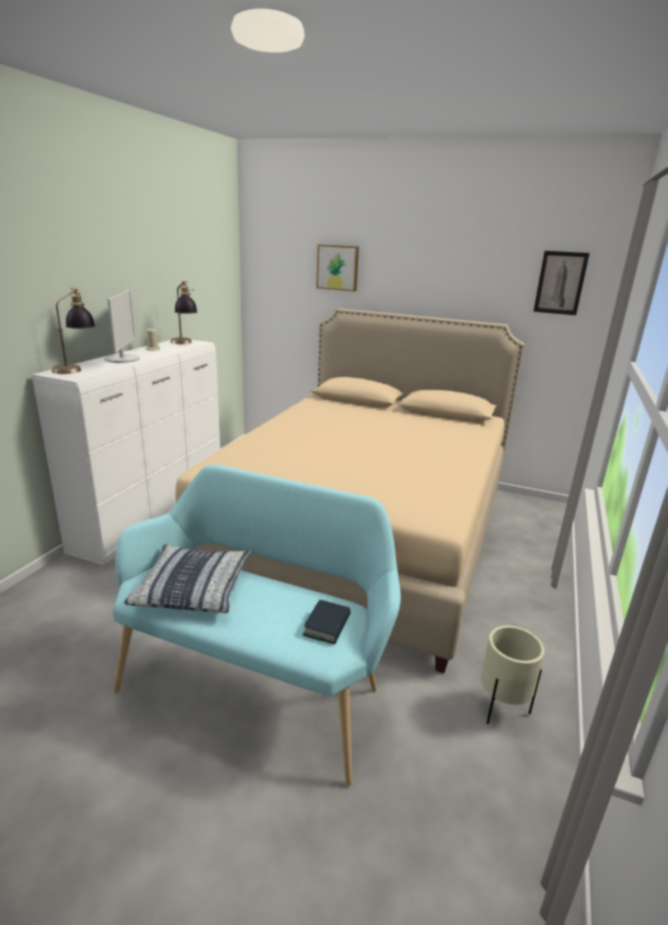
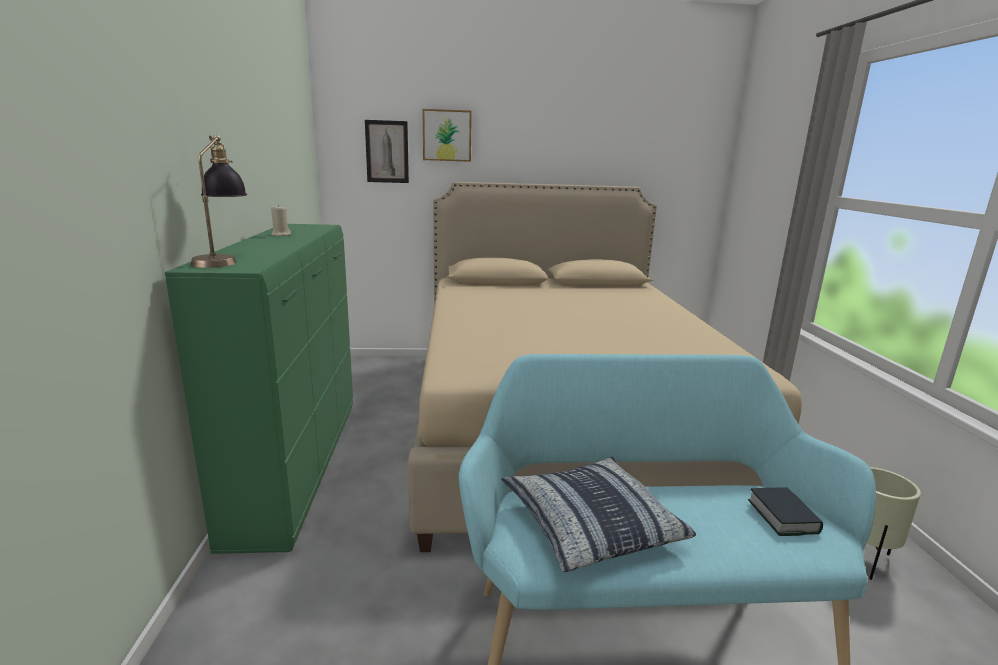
camera: 25 degrees left, 5 degrees down
(122, 359) = (265, 246): monitor -> none
(155, 515) = (300, 466): white dresser -> green dresser
(184, 344) = (308, 227): table lamp -> none
(560, 283) = (680, 143): picture -> picture (387, 152)

